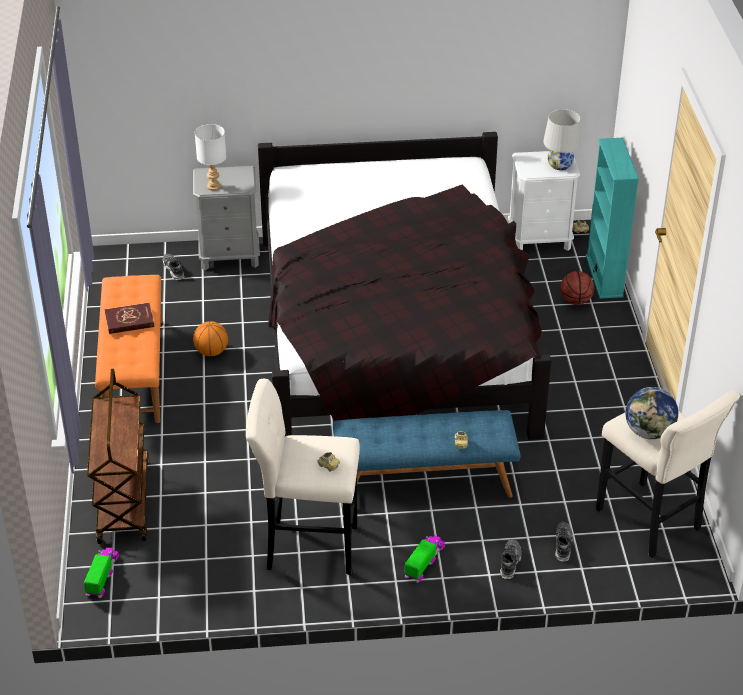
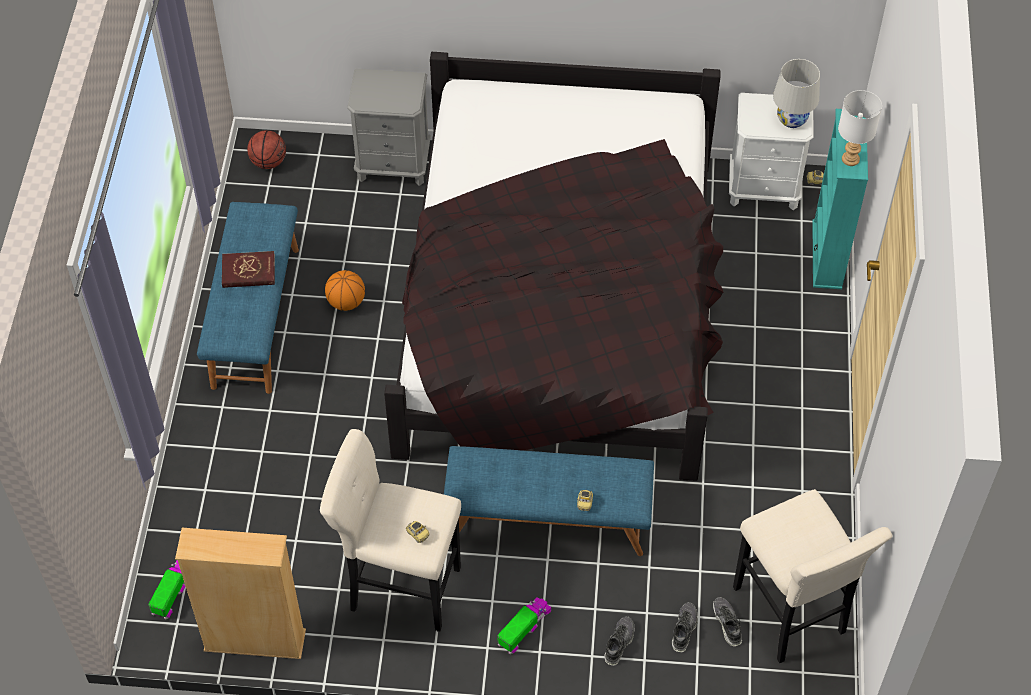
camera: 10 degrees right, 15 degrees up
(123, 500) = (212, 494): brown cart -> none
(133, 371) = (254, 317): orange bench -> blue bench
(173, 270) = (325, 176): shoe -> shoe (727, 623)
(185, 604) = (255, 641): none -> beige bookcase
(214, 186) = (373, 99): white table lamp -> white table lamp (851, 159)
(575, 301) = (783, 287): basketball -> basketball (268, 162)
(649, 432) = (790, 542): globe -> none

